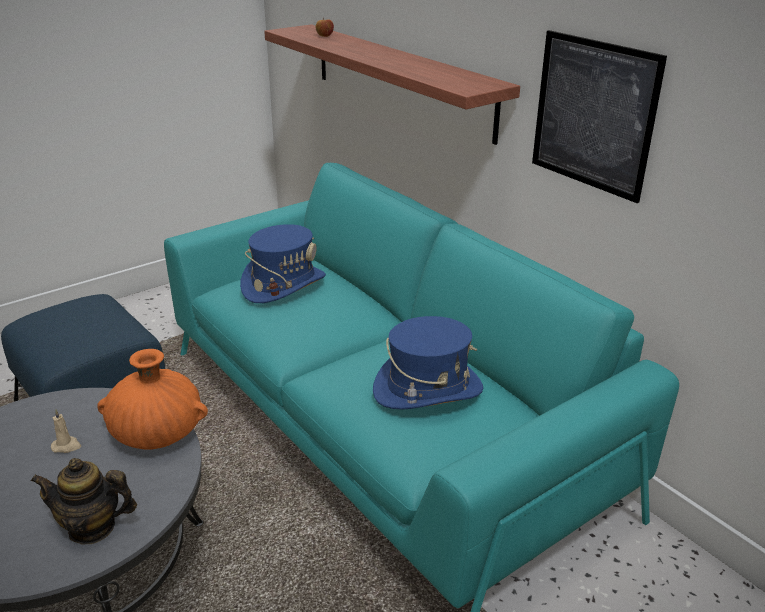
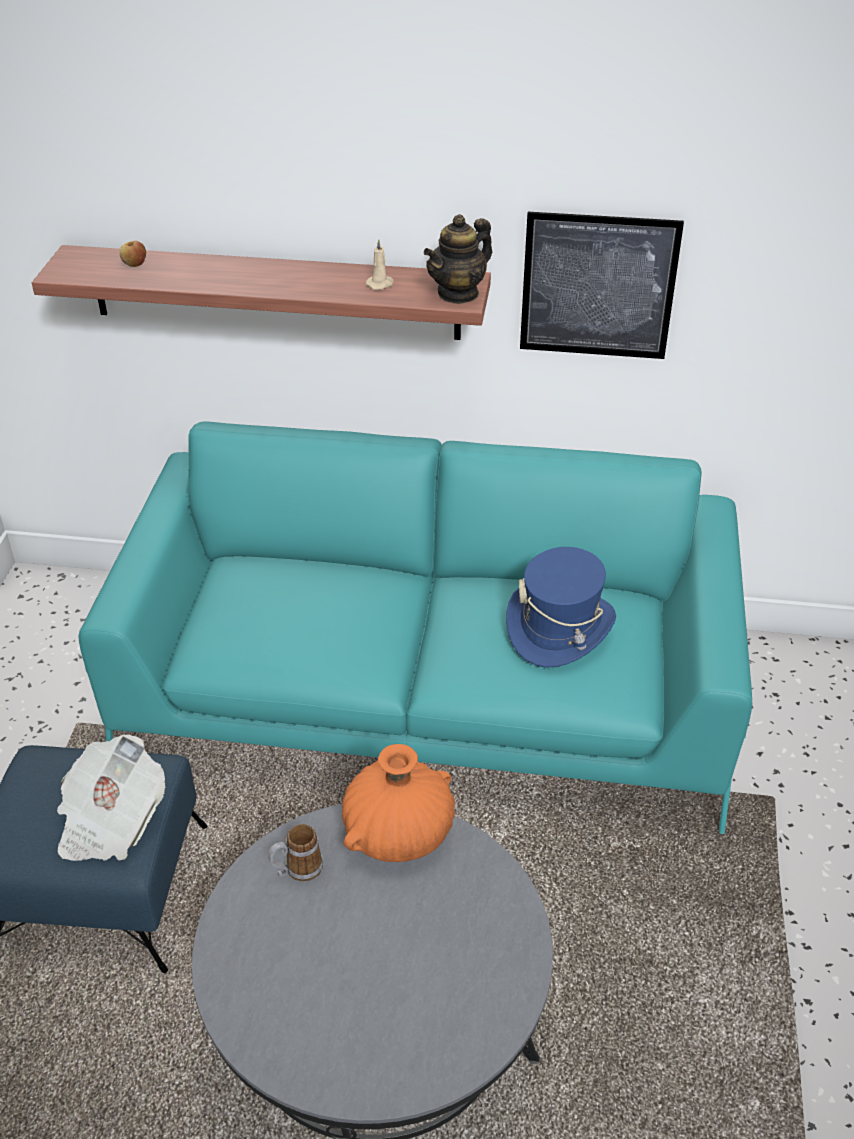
camera: 45 degrees left, 10 degrees up
(66, 446) = (338, 909): beige candle -> beige candle (381, 284)
(72, 341) = (110, 821): none -> newspaper
(85, 413) = (297, 870): none -> mug
(92, 527) = (487, 945): teapot -> teapot (458, 293)
(283, 284) = (268, 604): blue hat -> none

